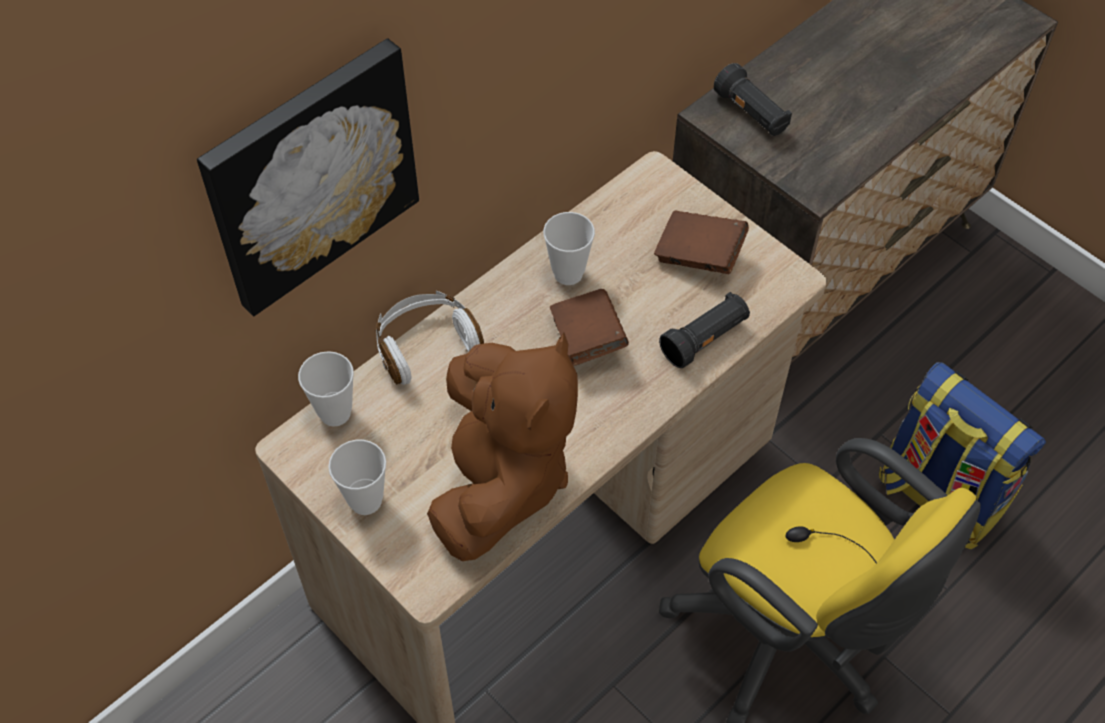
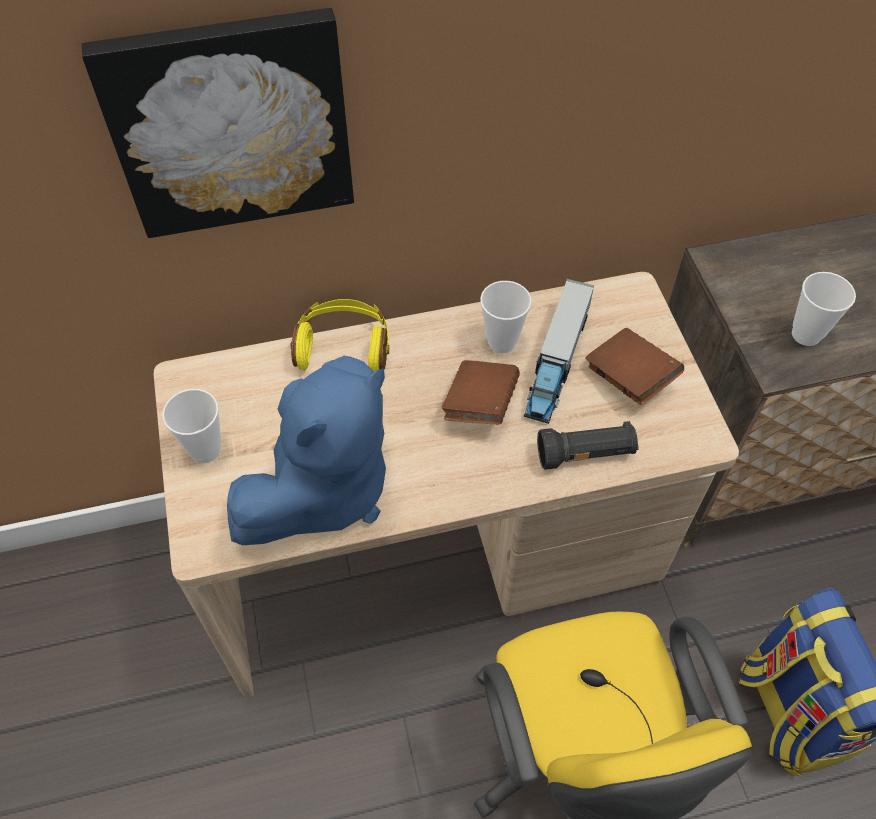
camera: 30 degrees right, 0 degrees up
(335, 413) = (234, 367): cup -> cup (806, 334)
(426, 344) = (343, 346): white headphones -> yellow headphones
(500, 480) = (323, 488): brown plush toy -> blue plush toy
(628, 270) = (556, 363): none -> toy truck
(751, 114) = (756, 275): black flashlight -> none

